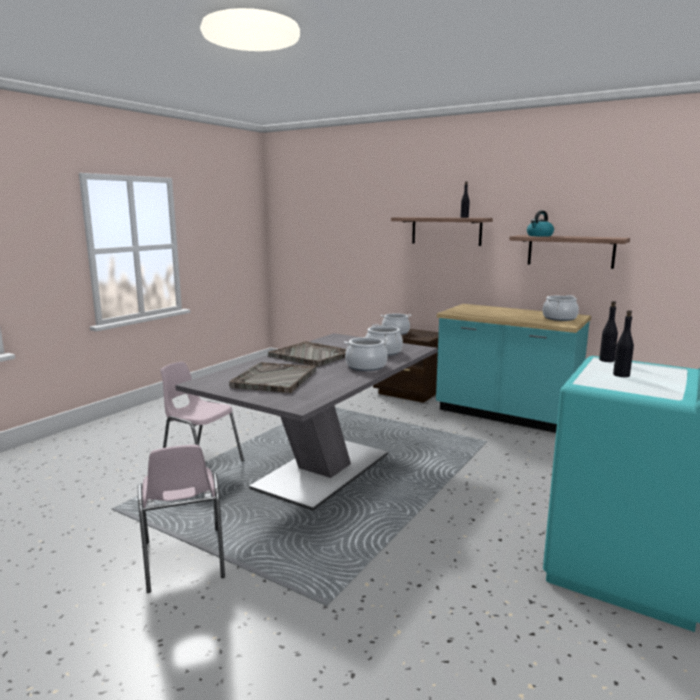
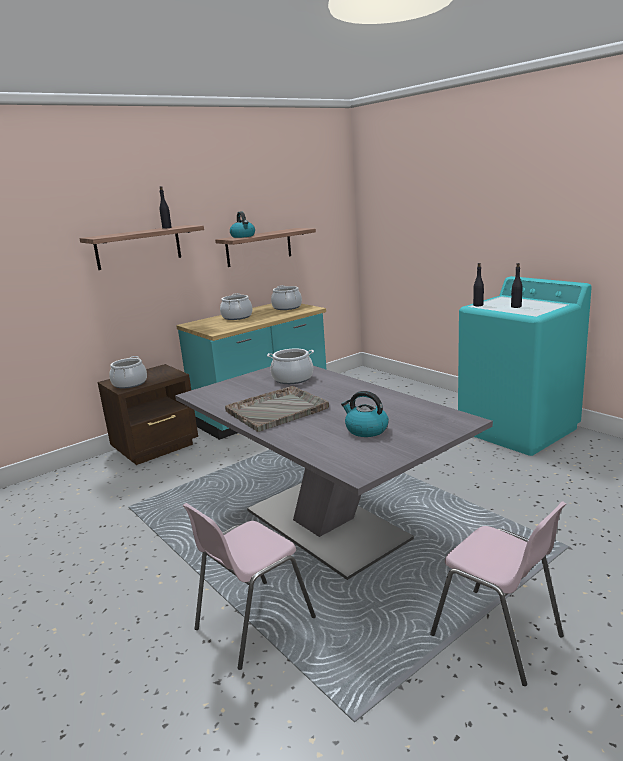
camera: 70 degrees left, 5 degrees up
(183, 560) = (497, 636): pink chair -> pink chair turned 45 degrees clockwise
(274, 379) = (366, 430): grey tray -> kettle
(366, 366) = (342, 388): cooking pot -> cooking pot (237, 317)

